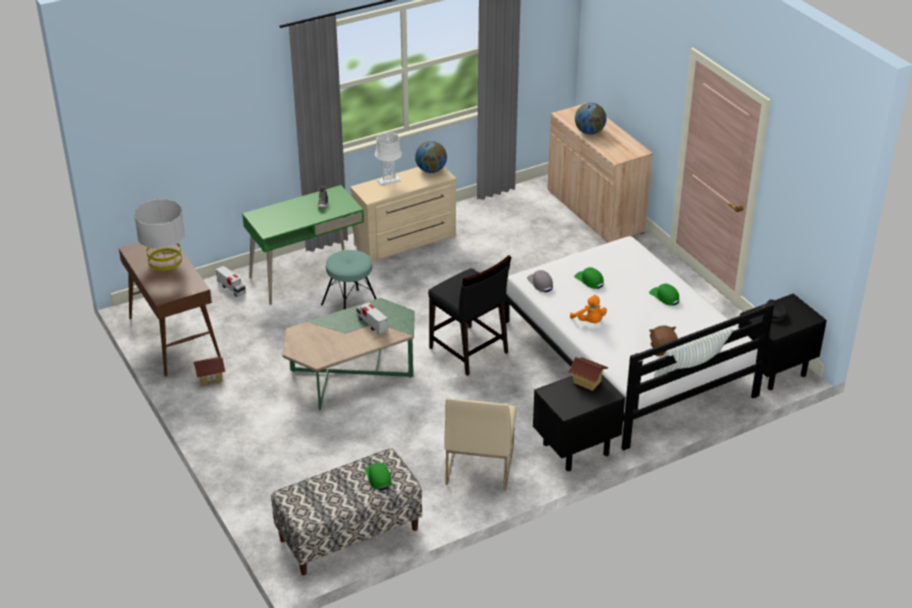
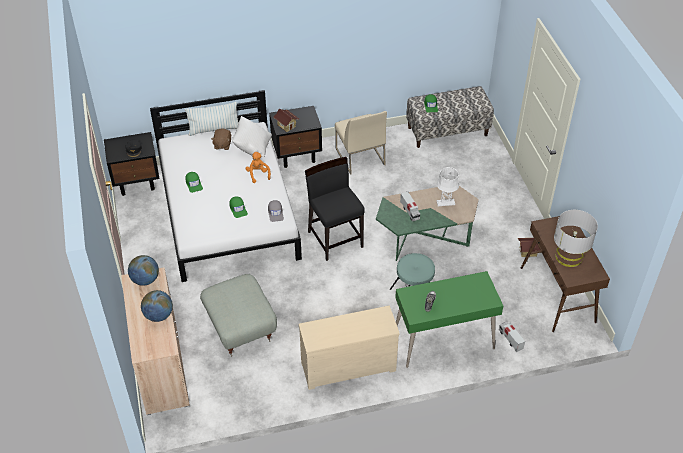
camera: 165 degrees left, 10 degrees up
(389, 181) = (362, 331): white table lamp -> white table lamp (446, 202)
(431, 170) = (318, 338): globe -> globe (145, 280)
(479, 464) = (359, 156): beige chair -> beige chair turned 135 degrees clockwise
(534, 252) = (241, 327): none -> grey ottoman
(619, 353) = (252, 147): none -> white pillow

